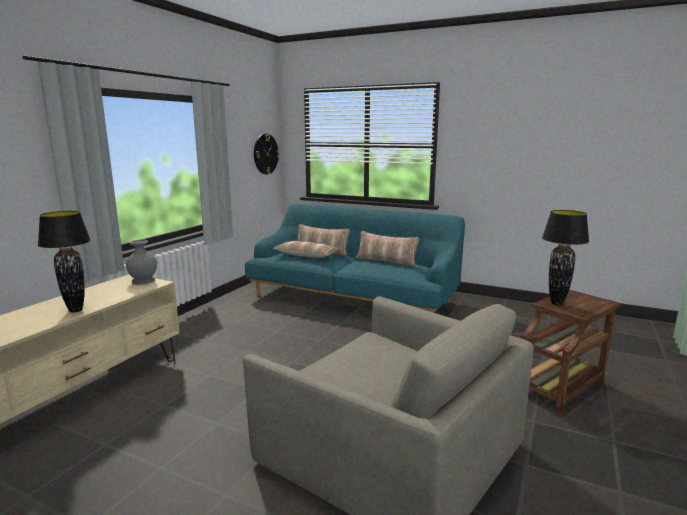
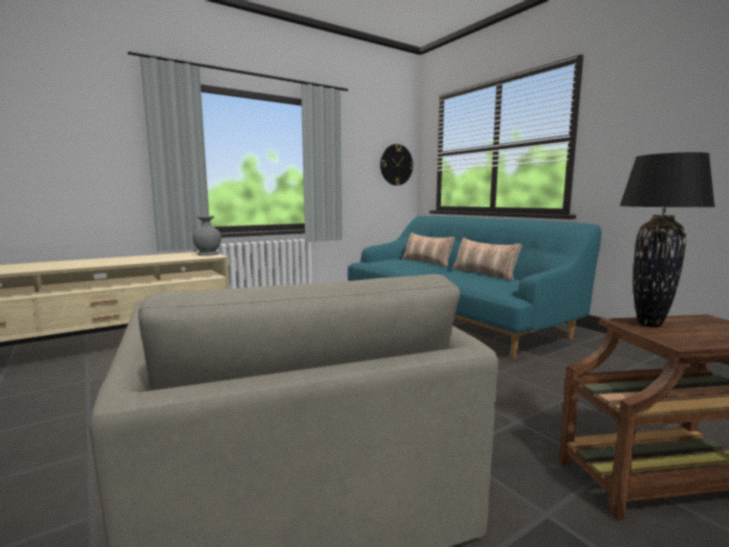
camera: 30 degrees right, 5 degrees down
(76, 310) = (122, 262): black table lamp -> none
(306, 255) = (404, 262): pillow -> none

